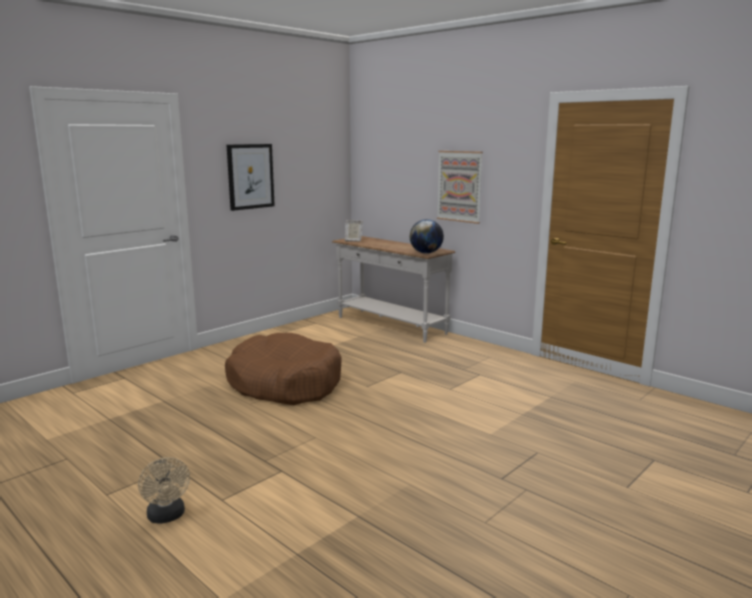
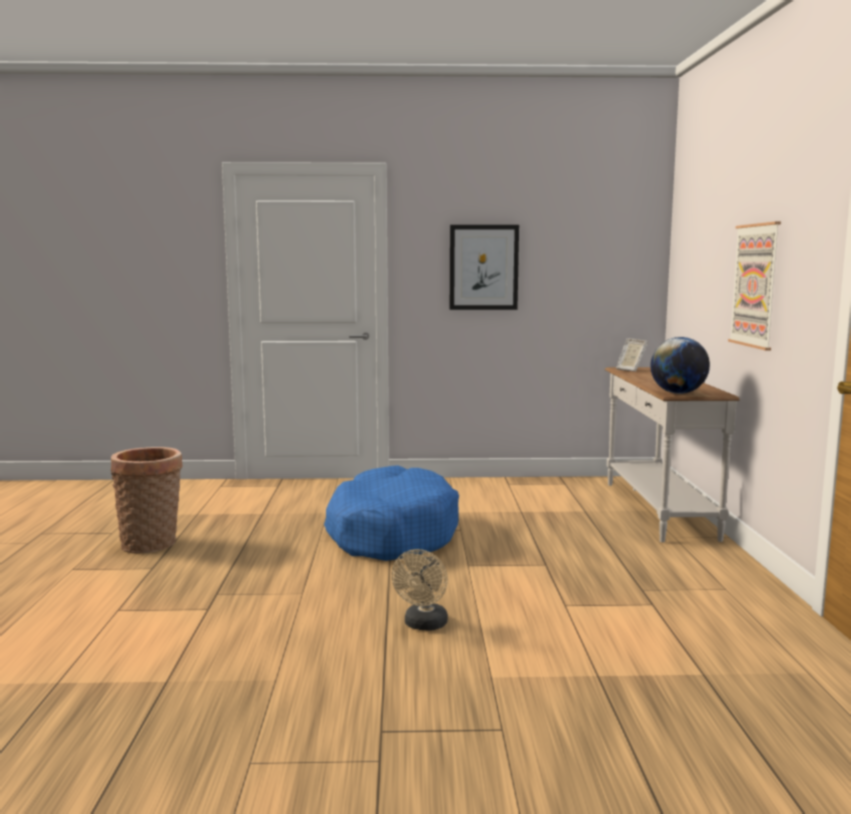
camera: 45 degrees right, 5 degrees down
(129, 452) = (152, 544): none -> basket
(167, 517) = (62, 604): beige fan -> beige fan (423, 625)
(285, 383) = (391, 533): brown dog bed -> blue dog bed

